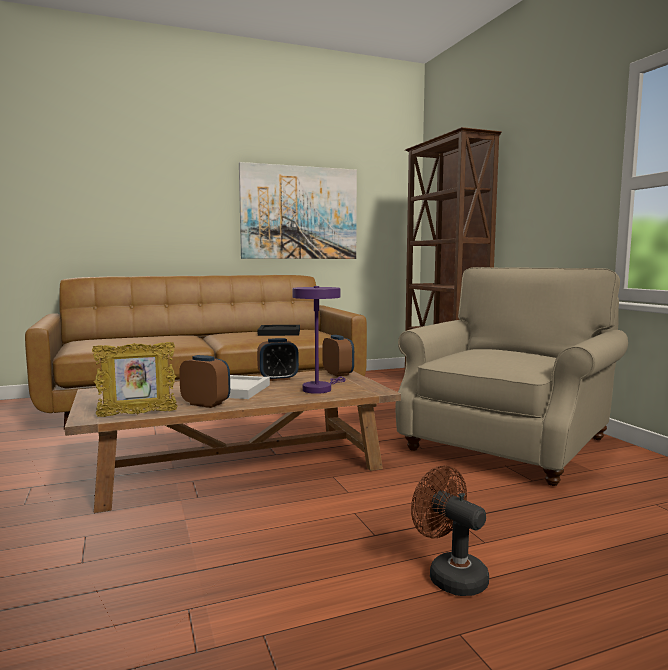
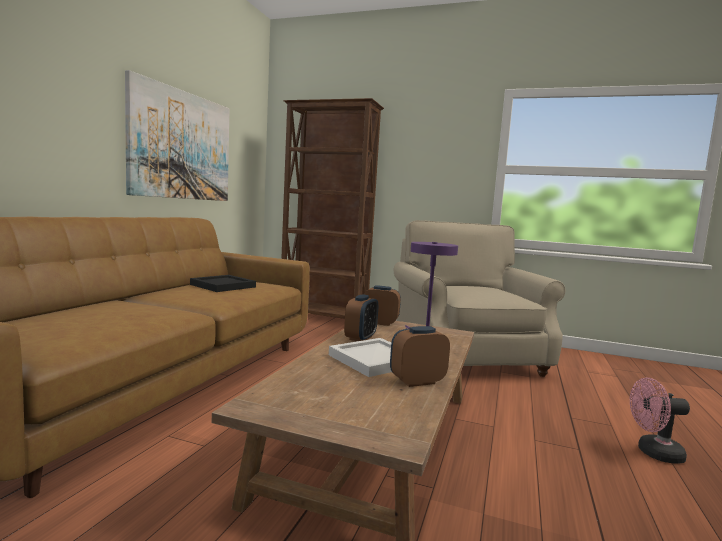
camera: 50 degrees left, 0 degrees up
(137, 414) = (415, 415): picture frame -> none
(450, 575) = (653, 453): brown fan -> pink fan

